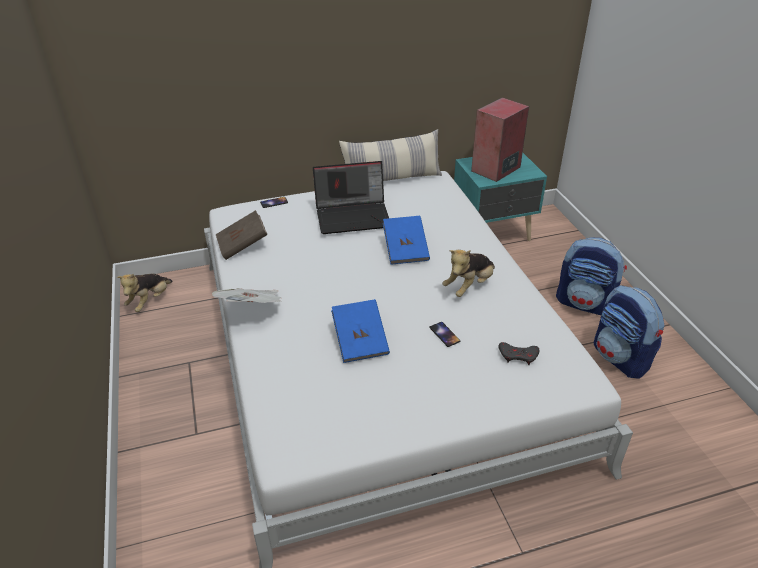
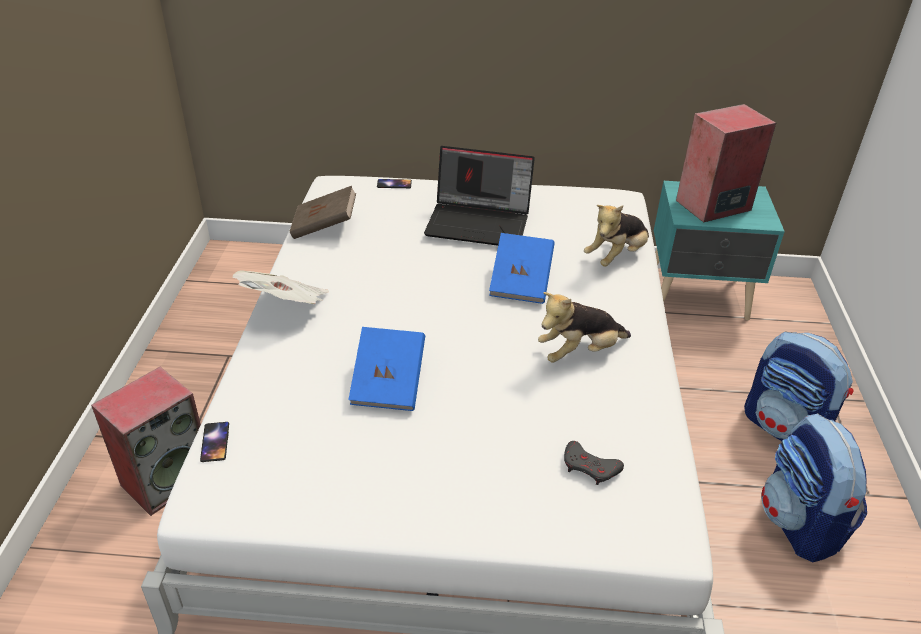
camera: 20 degrees right, 0 degrees up
(150, 301) = (227, 272): plush toy -> plush toy (616, 256)
(195, 464) = (167, 478): none -> speaker
(392, 179) = (560, 188): pillow -> none
(444, 334) = (504, 407): phone -> phone (215, 442)

